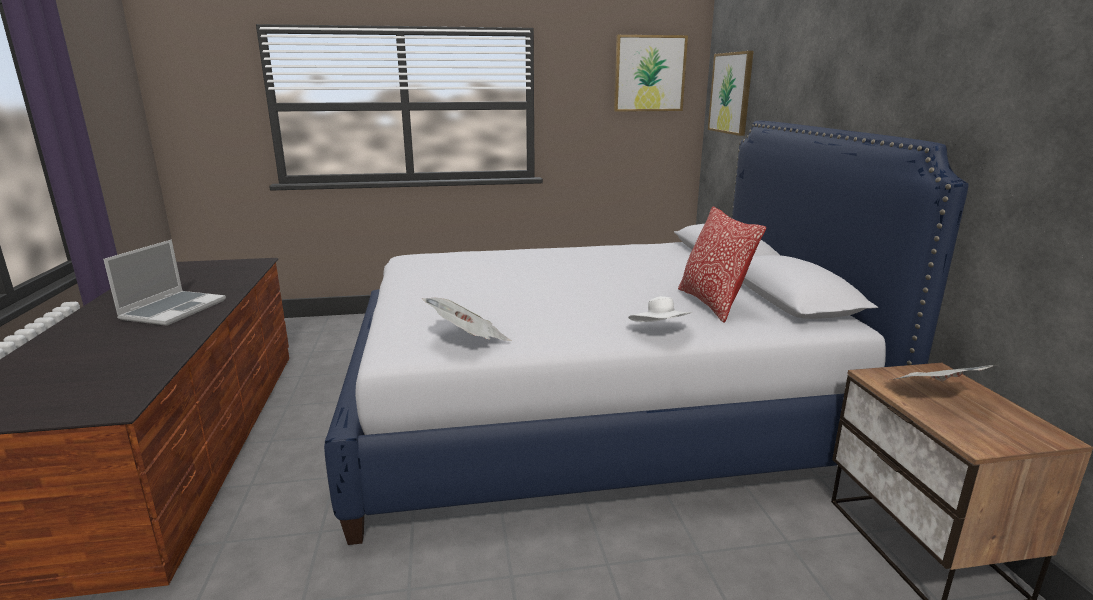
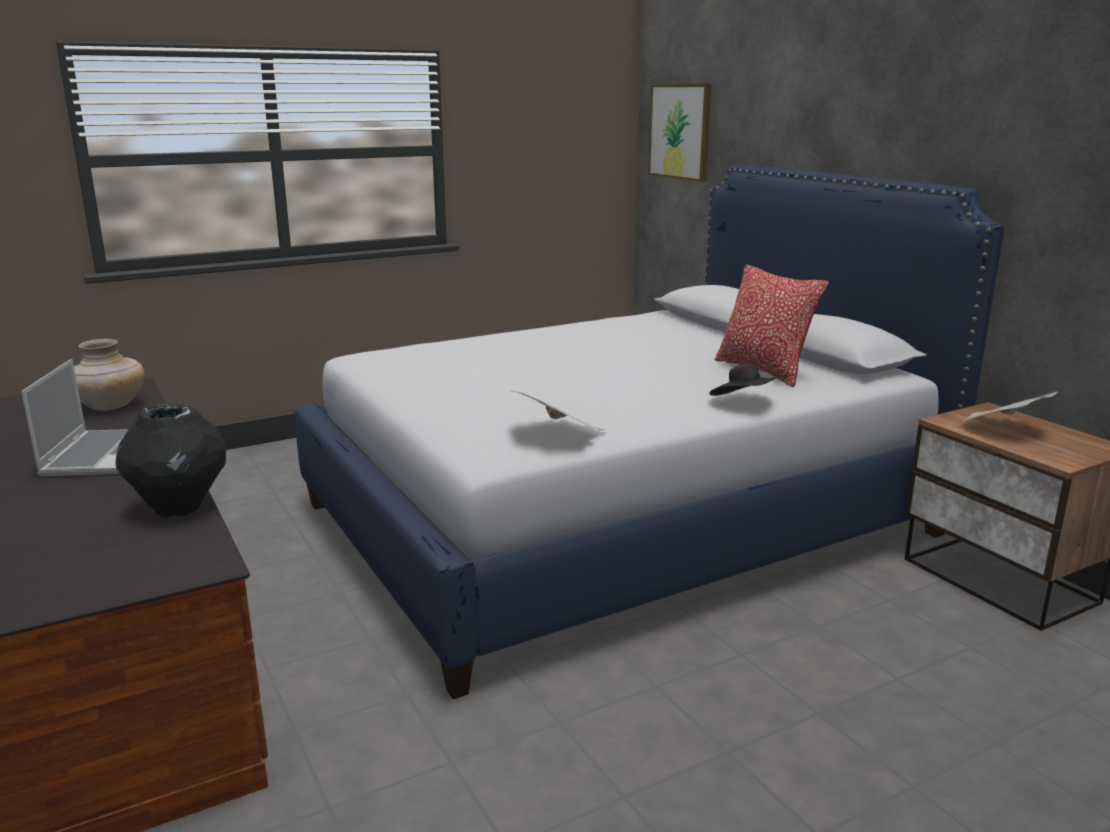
camera: 20 degrees left, 0 degrees up
(162, 357) = (179, 508): none -> black vase
(225, 275) = (109, 406): none -> beige vase
(649, 73) = (576, 107): picture -> none
(660, 331) = (743, 402): white hat -> black hat

